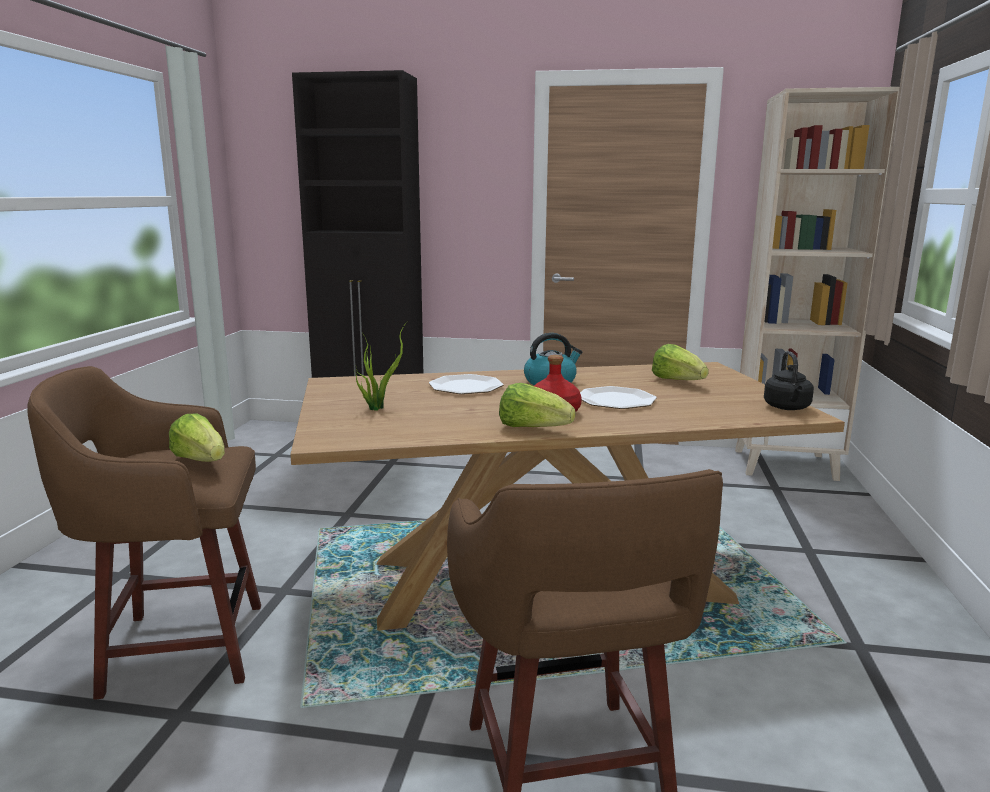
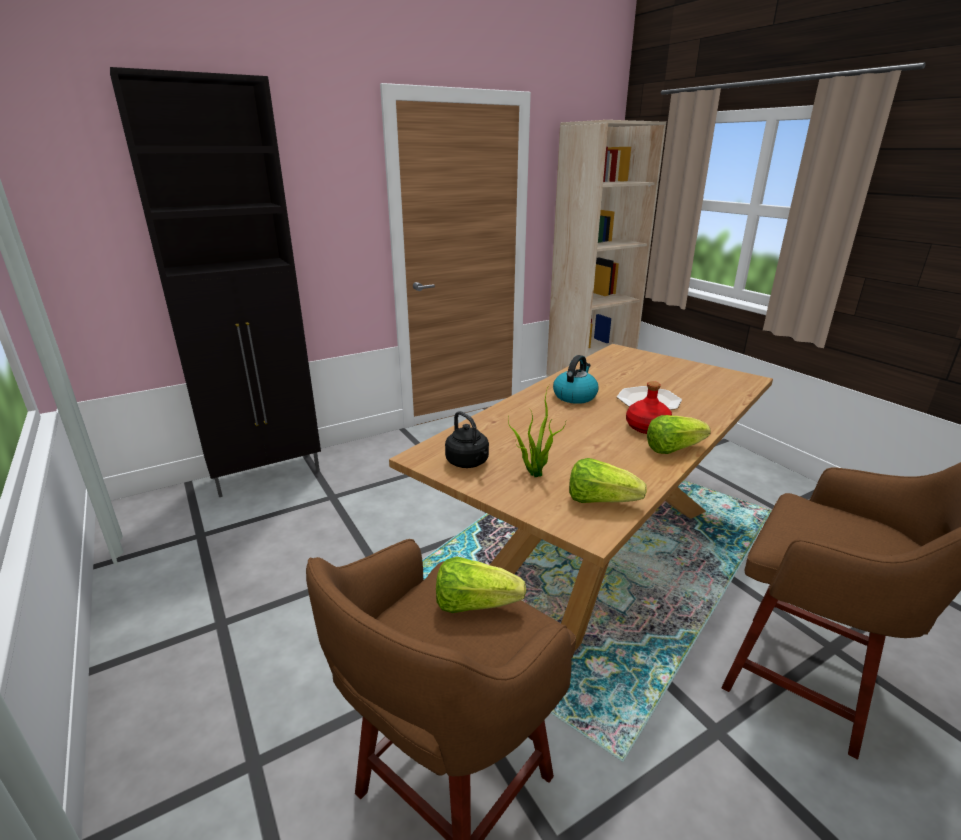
camera: 40 degrees left, 10 degrees up
(466, 386) = (536, 422): plate -> none
(677, 381) = (636, 370): lettuce -> lettuce (600, 500)
(787, 408) = (732, 376): black kettle -> black kettle (468, 462)

